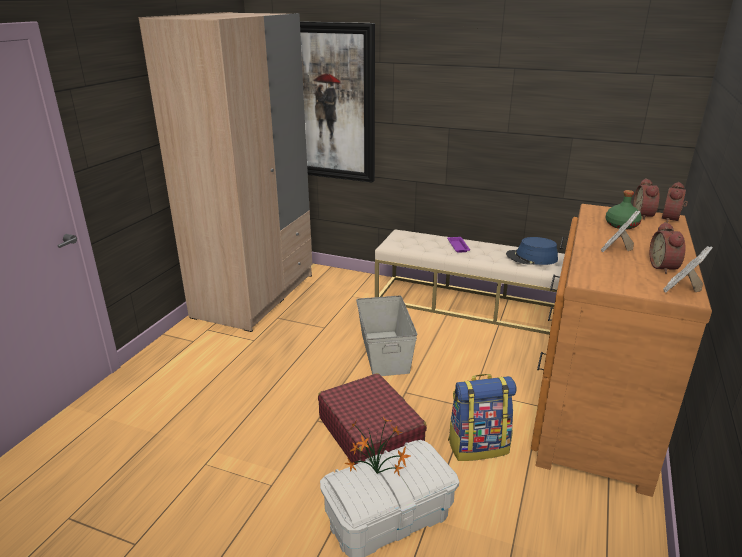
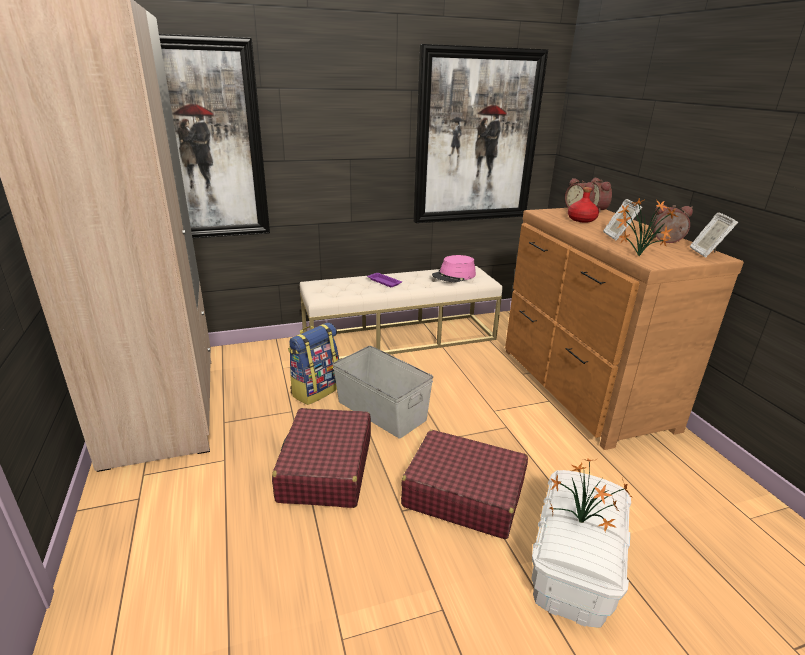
camera: 40 degrees left, 0 degrees up
(302, 372) = (325, 469): none -> red suitcase
(478, 446) = (552, 456): backpack -> backpack (316, 390)
(531, 258) = (454, 275): blue hat -> pink hat
(584, 120) = (476, 138): none -> picture
(586, 271) = (636, 256): none -> potted plant
(621, 225) = (581, 219): green bottle -> red bottle
(665, 267) = (666, 241): alarm clock -> alarm clock turned 135 degrees clockwise

